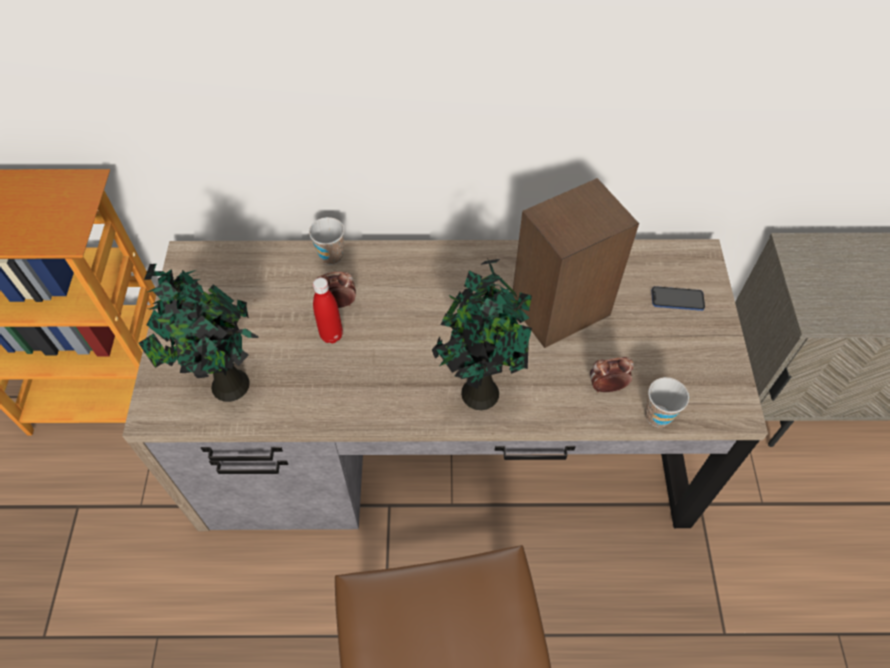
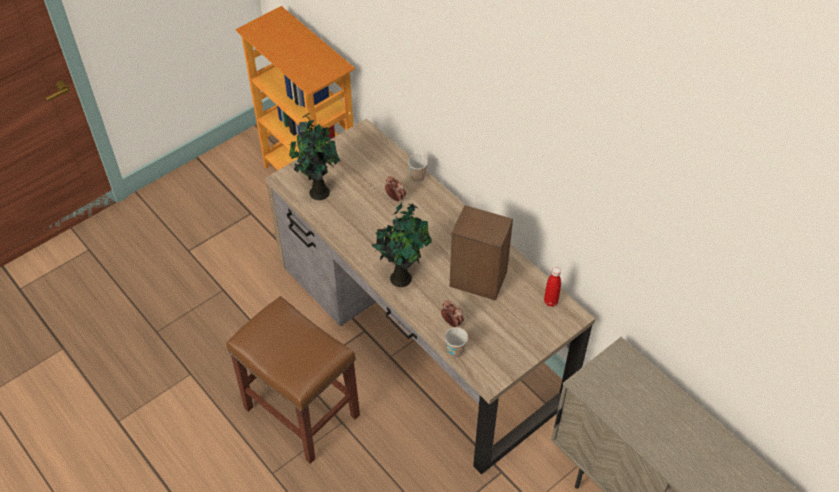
camera: 50 degrees right, 5 degrees down
(331, 335) = (376, 207): red bottle -> red bottle (550, 302)
(677, 299) = (534, 322): phone -> none

